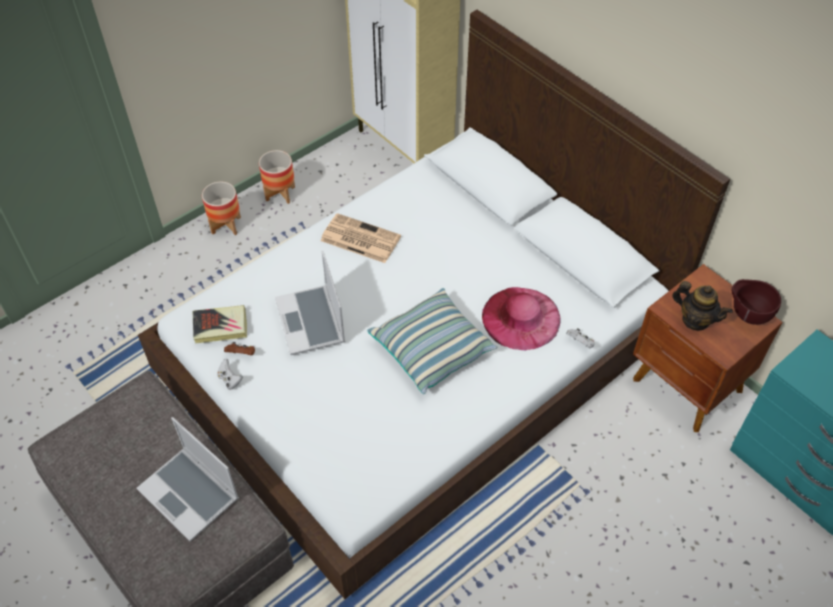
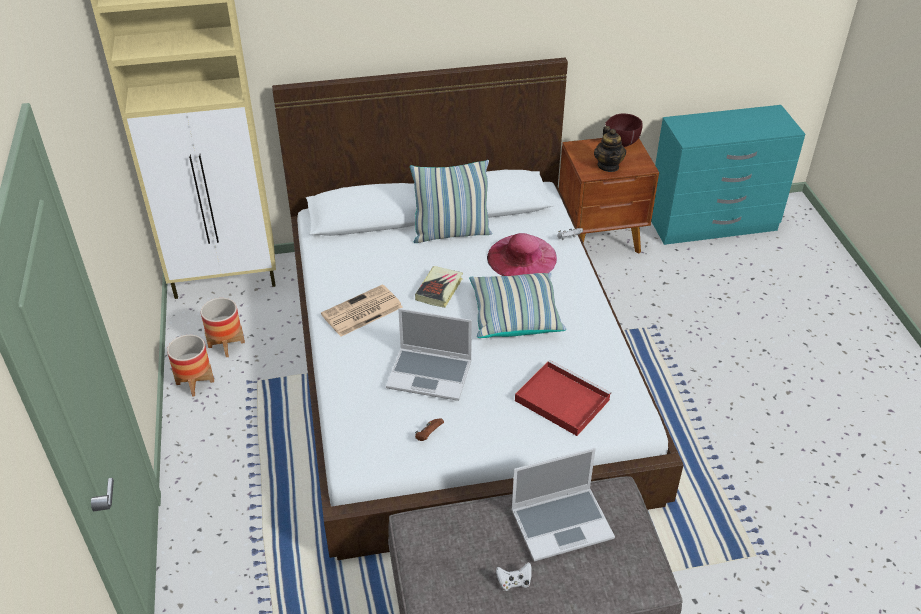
camera: 60 degrees left, 10 degrees down
(220, 327) = (386, 438): book -> book (439, 289)
(226, 225) = (195, 438): planter -> planter (226, 344)
(230, 380) = (451, 454): white game controller -> white game controller (514, 582)
(342, 432) = (560, 399): none -> red tray
(513, 249) = (451, 233): none -> pillow
(695, 320) = (608, 166): teapot -> teapot turned 105 degrees clockwise

